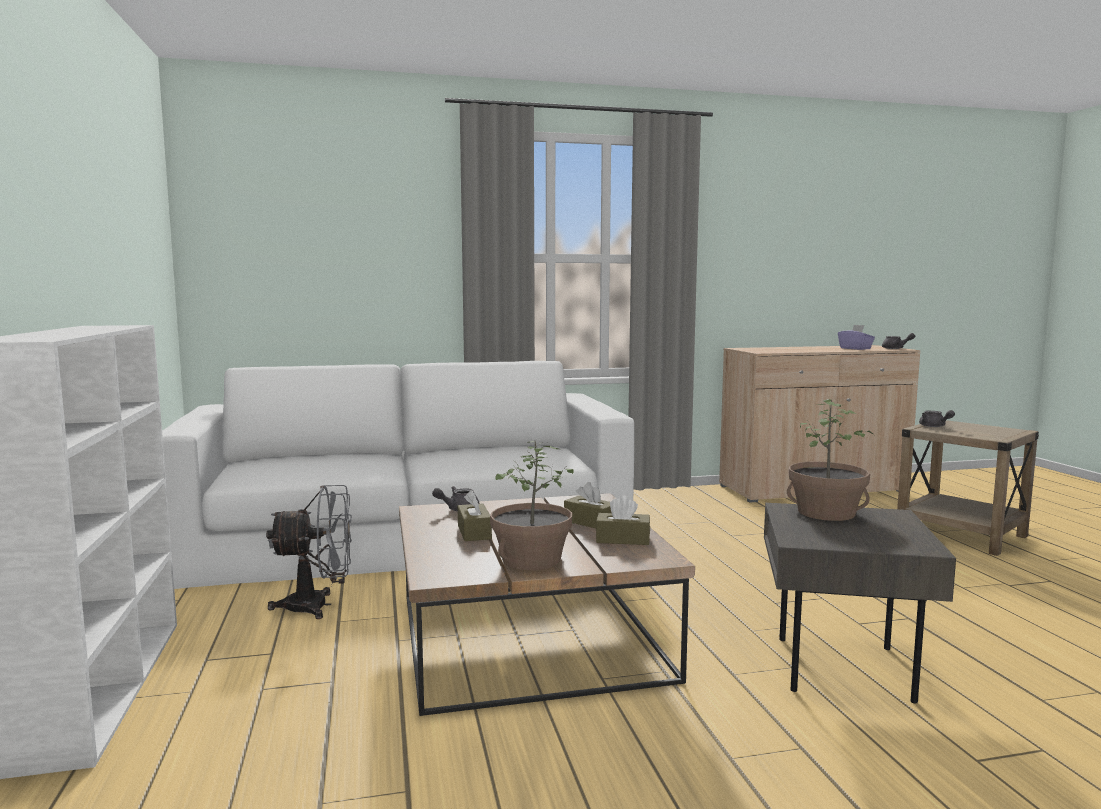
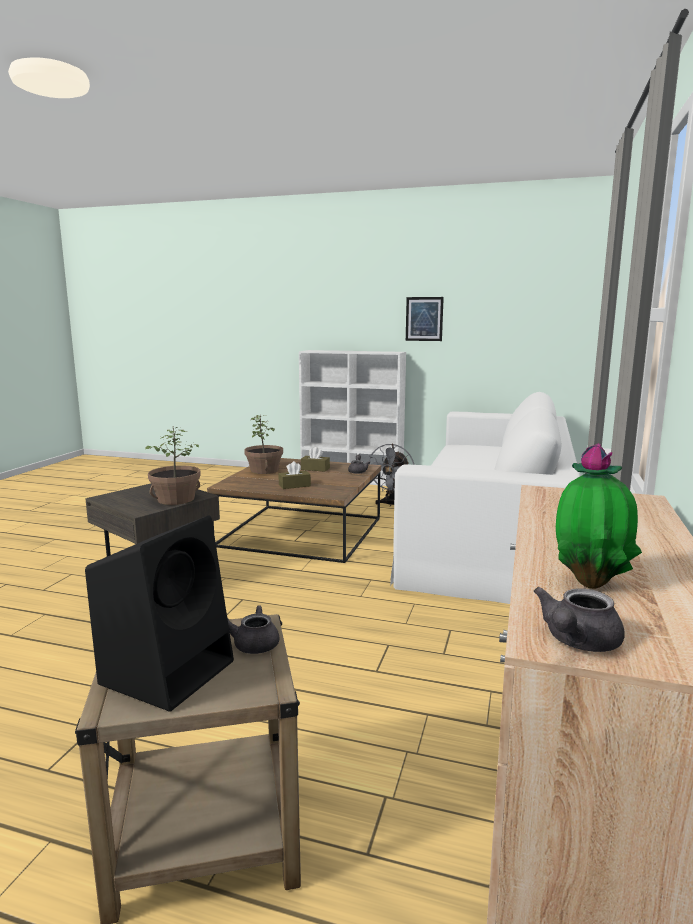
camera: 120 degrees right, 5 degrees up
(83, 248) = (424, 319): none -> picture
(622, 539) = (259, 485): brown tissue box -> none
(855, 348) = (590, 583): purple tissue box -> potted plant
(984, 430) = (169, 670): none -> black speaker

